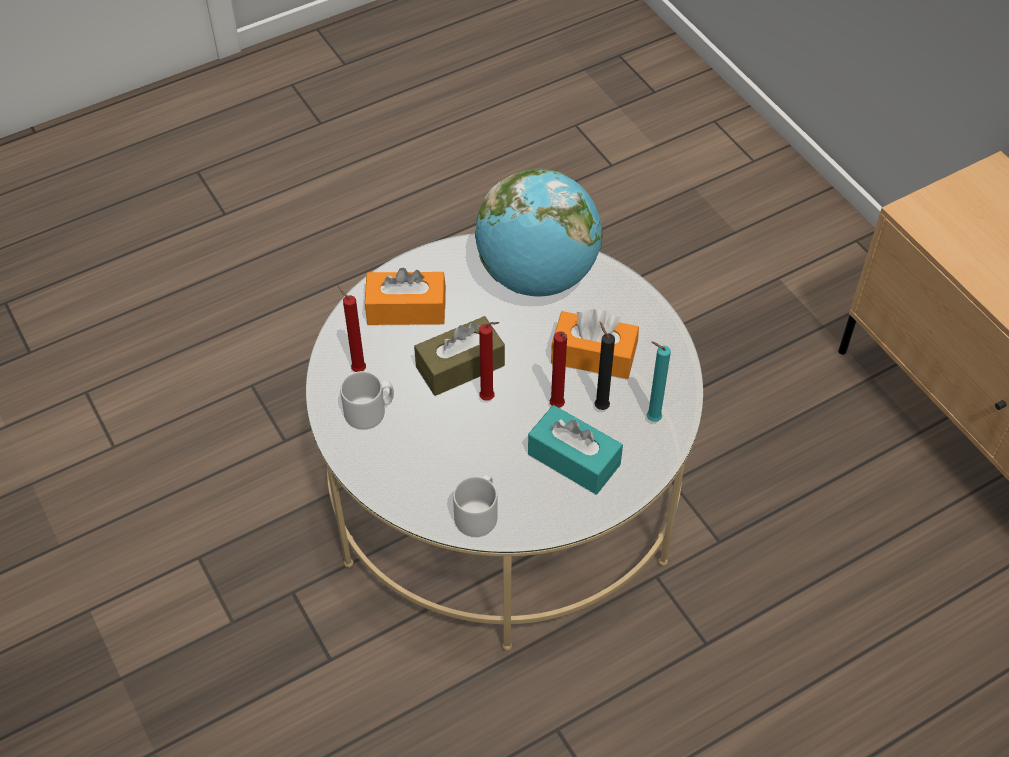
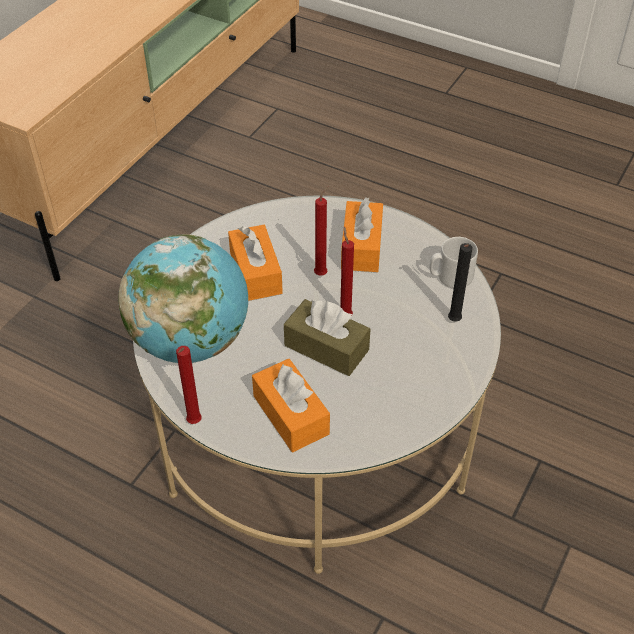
camera: 120 degrees left, 5 degrees down
(357, 368) = (382, 416): red candle -> red candle (193, 423)
(370, 411) = (417, 383): grey mug -> none
(574, 459) = (361, 247): turquoise tissue box -> orange tissue box
(600, 405) = (302, 251): black candle -> black candle (453, 322)
(651, 419) = (293, 222): turquoise candle -> none

